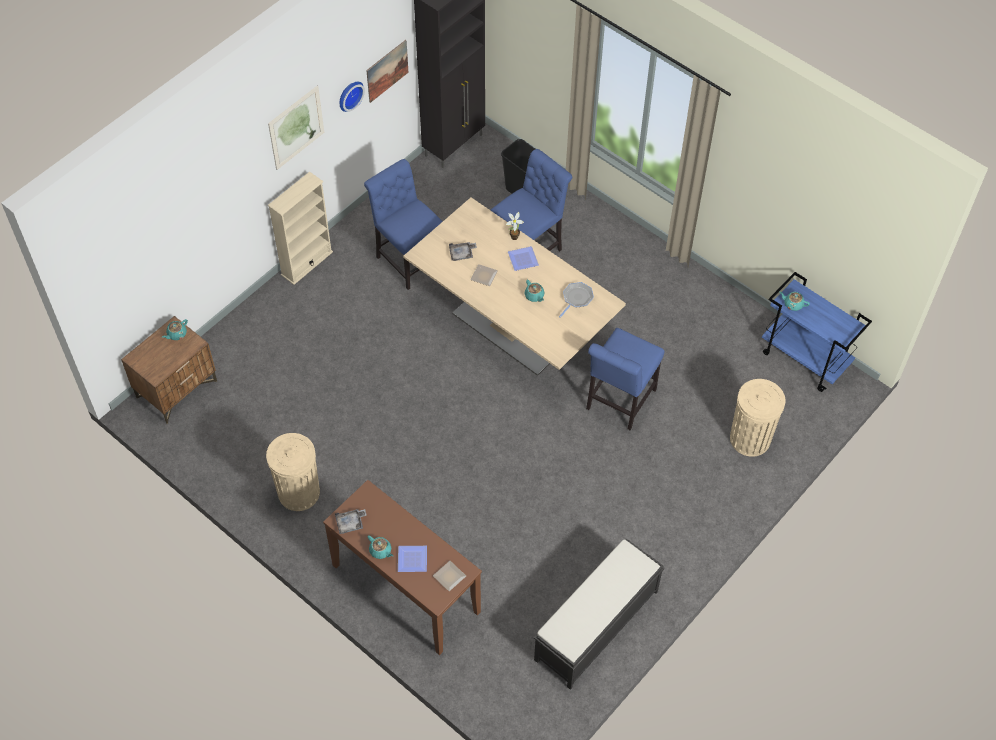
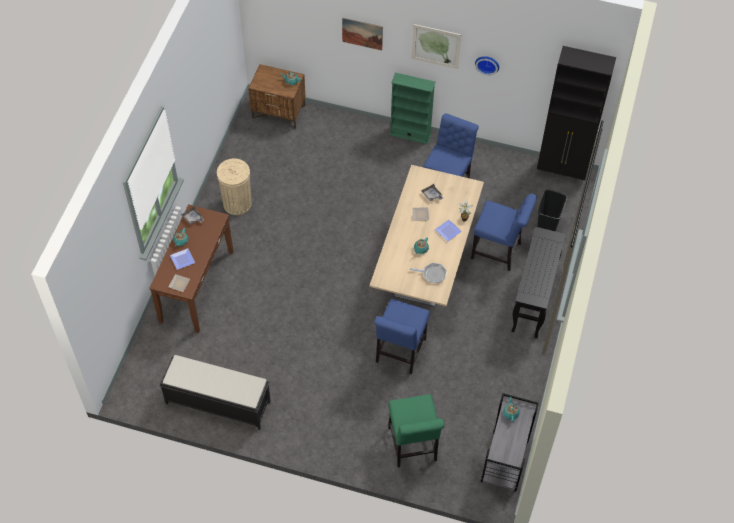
camera: 65 degrees right, 0 degrees up
(306, 263) = (410, 134): beige bookcase -> green bookcase
(387, 71) = (526, 76): picture -> picture (362, 33)
(614, 247) = (533, 302): none -> black console table
(618, 402) = (399, 353): blue chair -> blue chair turned 75 degrees counterclockwise
(750, 439) = (413, 447): beige trash can -> green chair
(805, 359) = (505, 461): blue cart -> grey cart

